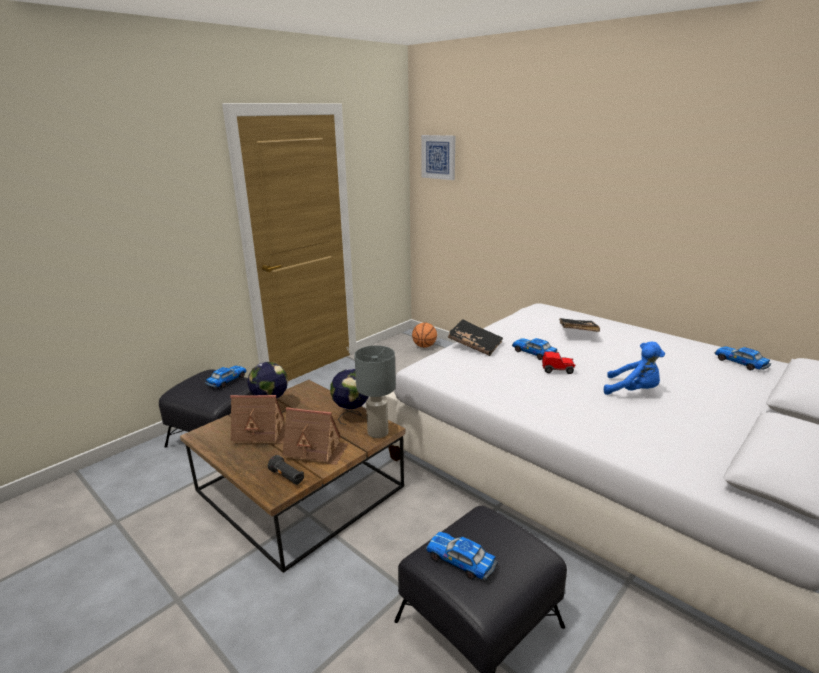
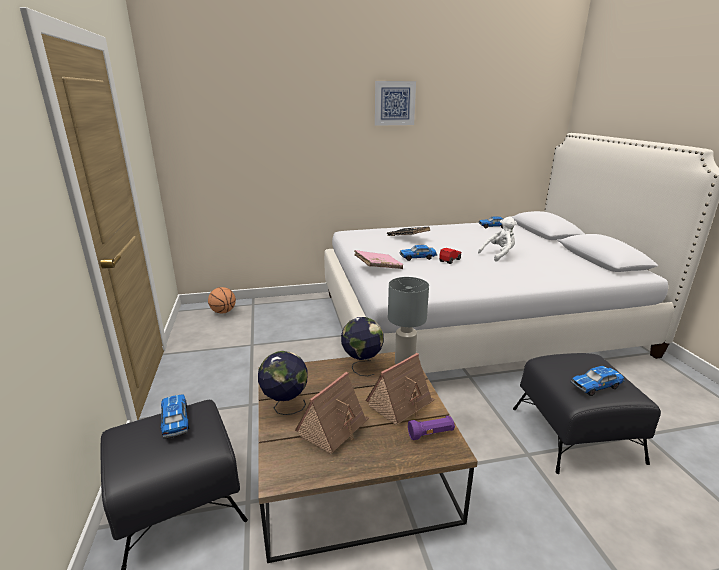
camera: 55 degrees left, 0 degrees up
(287, 477) = (431, 434): black flashlight -> purple flashlight
(438, 157) = (193, 110): picture -> picture (394, 103)
(475, 345) = (378, 267): black book -> pink book
(633, 391) = (499, 255): blue plush toy -> white plush toy

